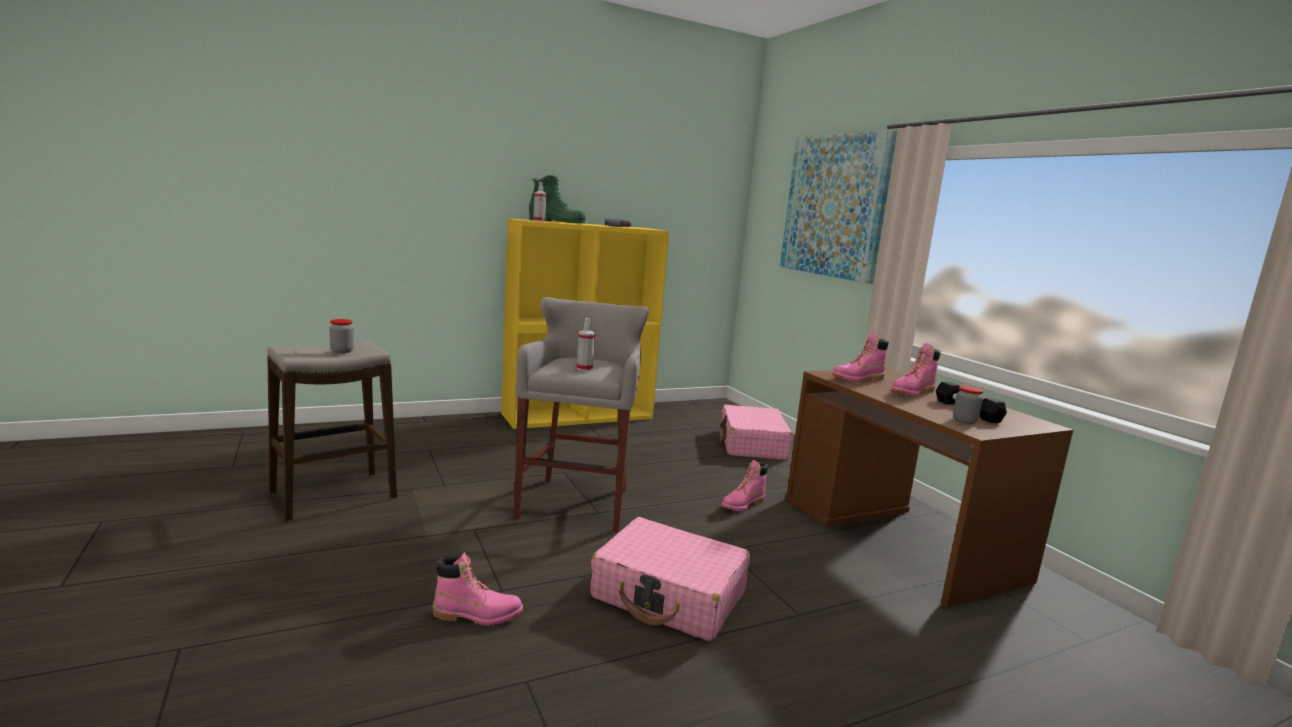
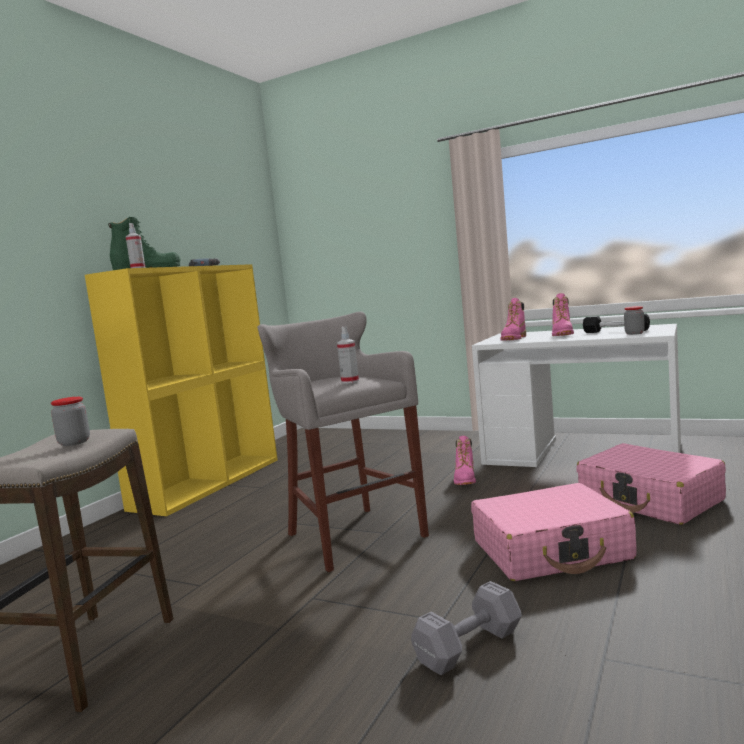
camera: 35 degrees left, 5 degrees down
(477, 615) = (466, 647): pink boot -> grey dumbbell
(752, 444) = (387, 445): pink suitcase -> pink suitcase (650, 499)
(834, 206) = (388, 218): picture -> none
(898, 536) = (581, 453): brown desk -> white desk

